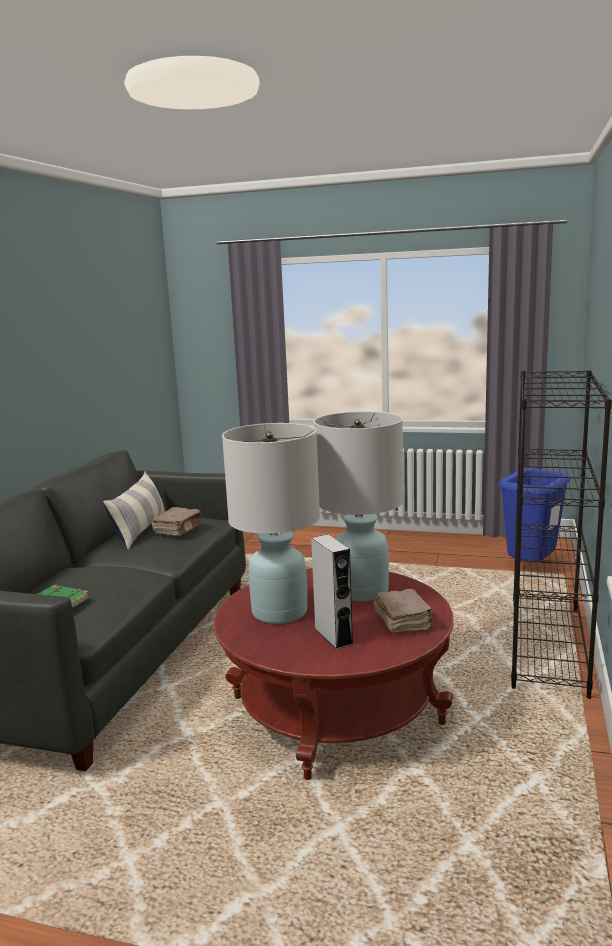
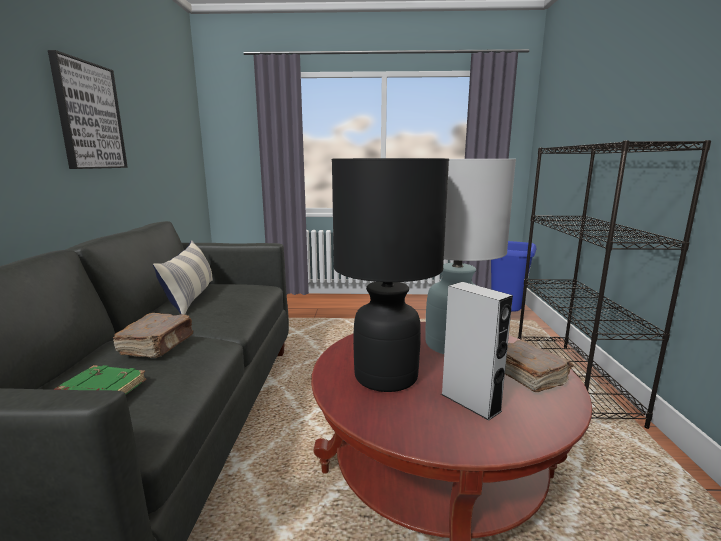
camera: 15 degrees left, 0 degrees up
(55, 354) = (89, 116): none -> picture
(179, 530) = (233, 295): brown book -> brown book (158, 345)
(279, 612) = (385, 376): white table lamp -> black table lamp

